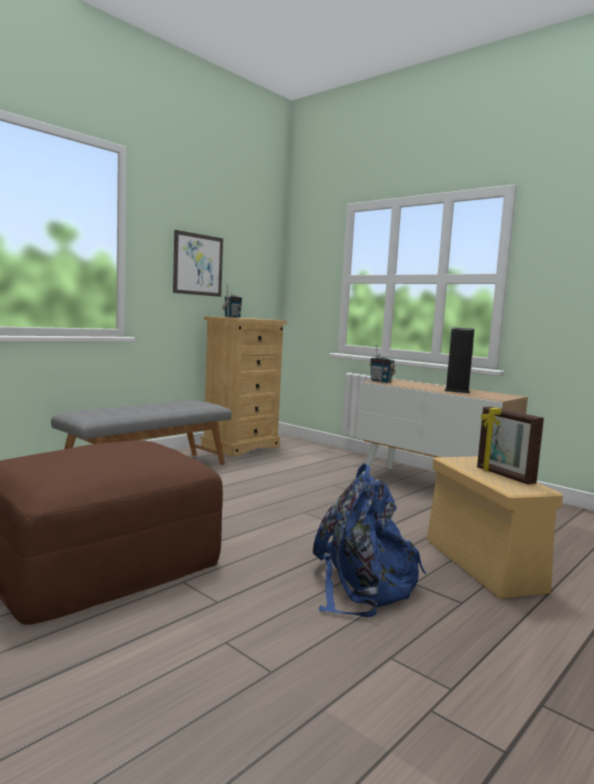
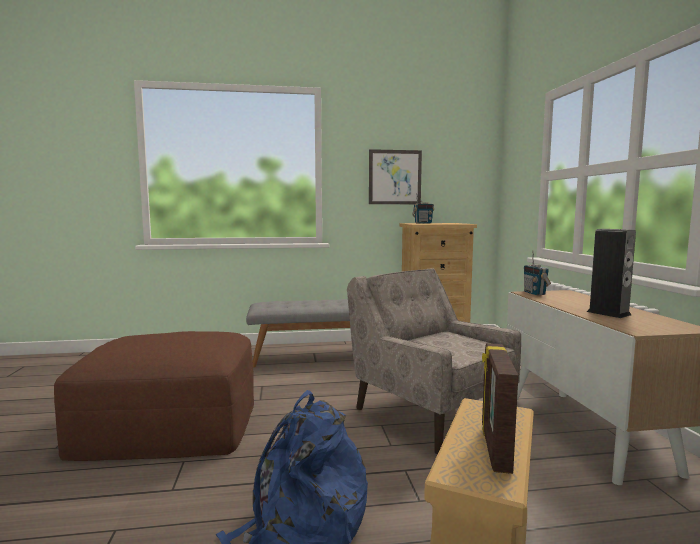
camera: 40 degrees right, 0 degrees up
(324, 496) = (430, 413): none -> beige armchair

